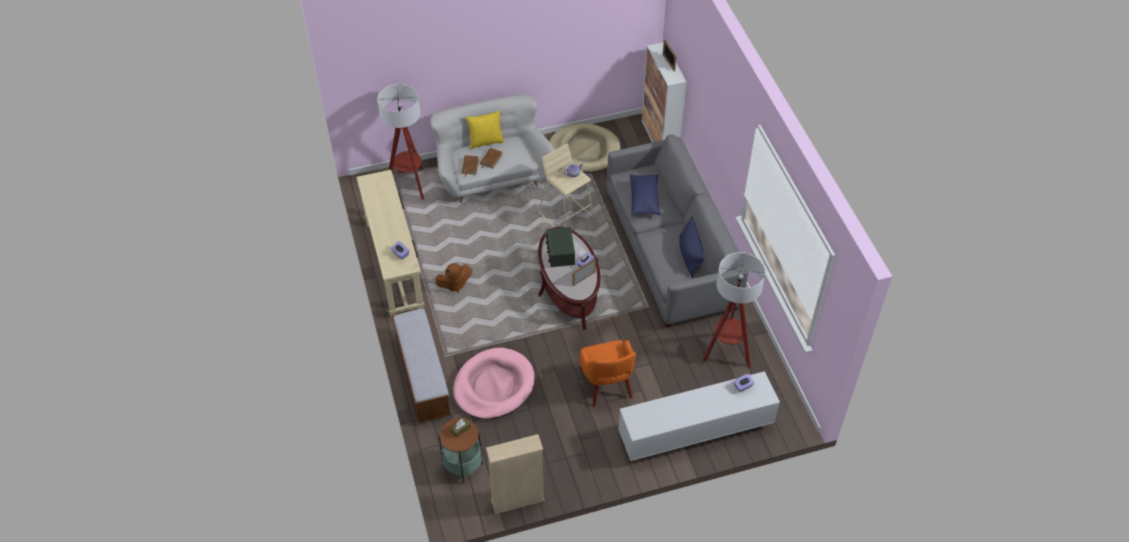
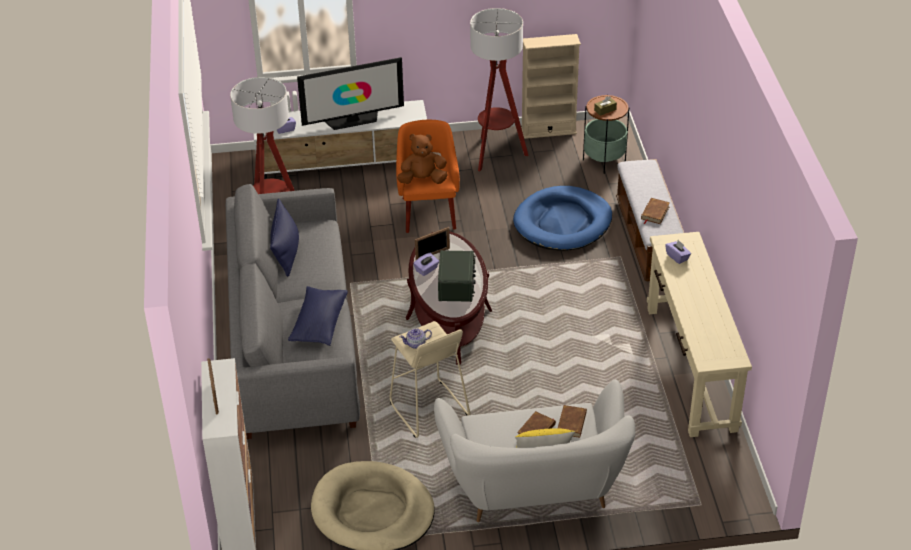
camera: 170 degrees left, 10 degrees down
(410, 185) = (670, 484): floor lamp -> floor lamp (496, 154)
(417, 336) = (654, 213): none -> brown book
(454, 284) = (605, 334): brown plush toy -> brown plush toy (423, 180)
(493, 386) = (563, 222): pink dog bed -> blue dog bed
(687, 405) = (353, 120): none -> television

